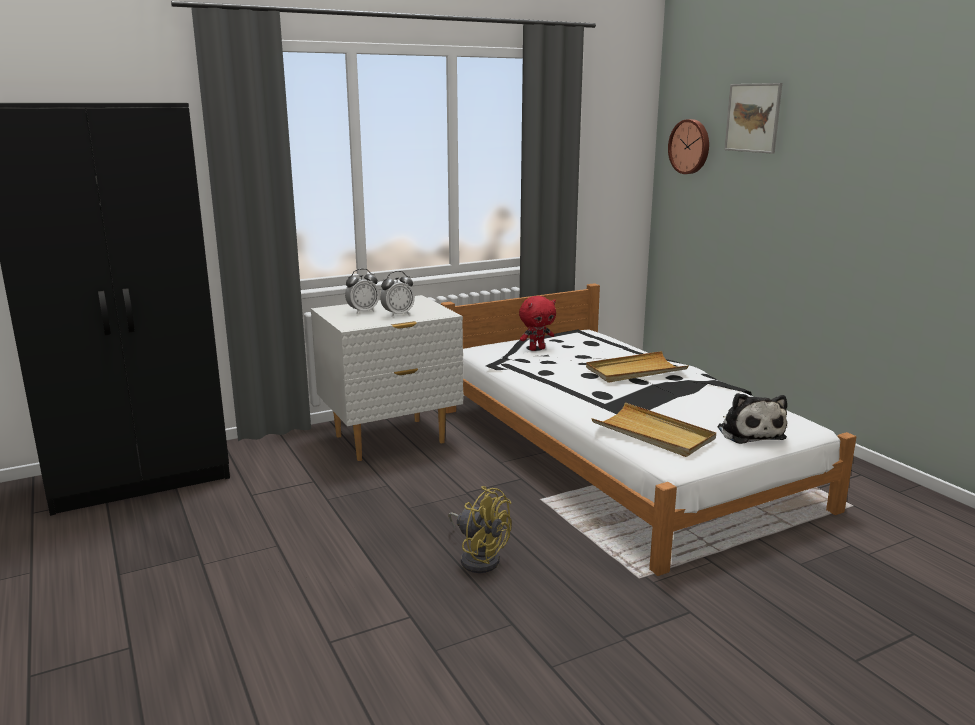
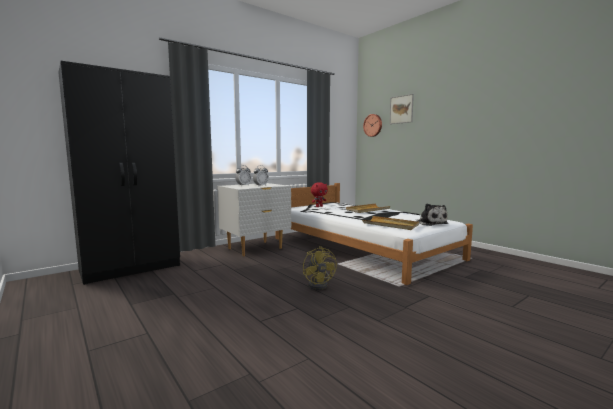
camera: 10 degrees left, 10 degrees down
(479, 557) = (320, 285): yellow fan -> yellow fan turned 45 degrees clockwise

